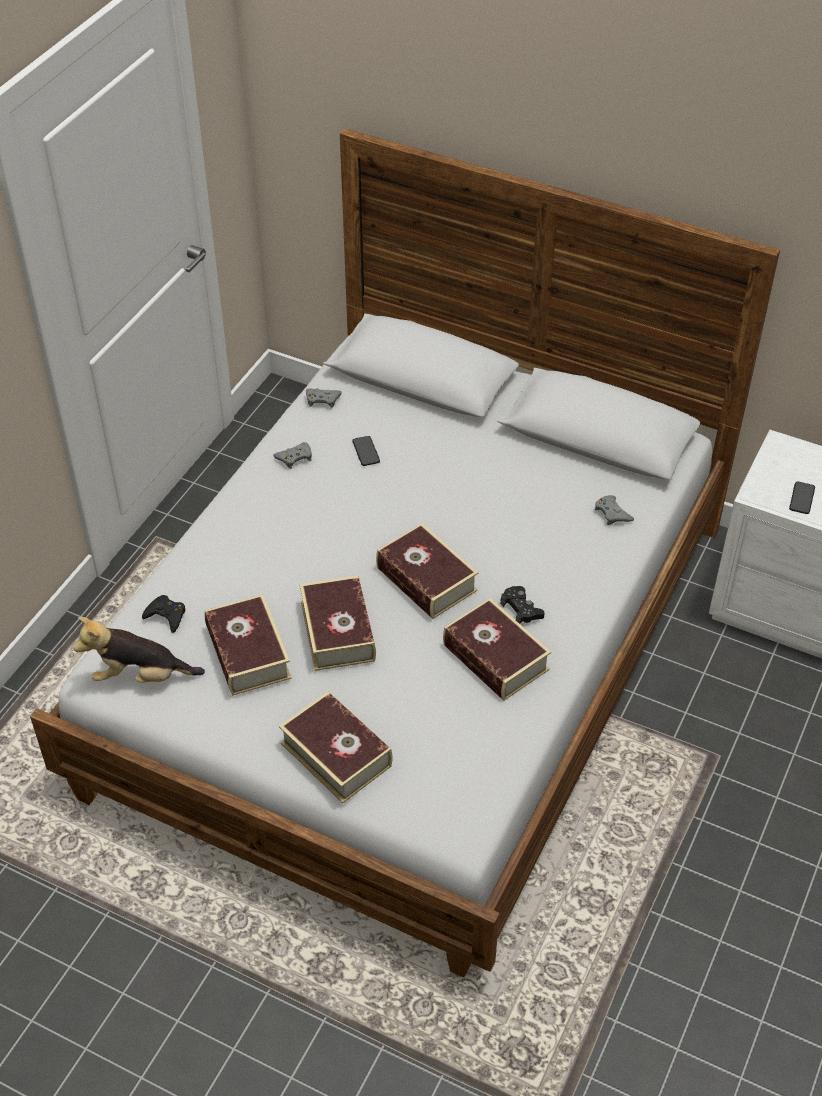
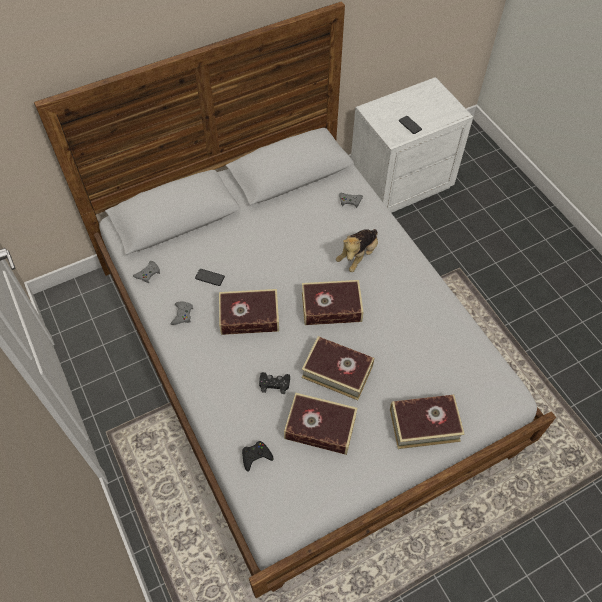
camera: 55 degrees left, 10 degrees up
(140, 676) = (291, 498): plush toy -> plush toy (358, 255)
(495, 657) = (408, 310): book -> book (249, 316)
(521, 609) = (384, 278): black game controller -> black game controller (274, 384)

